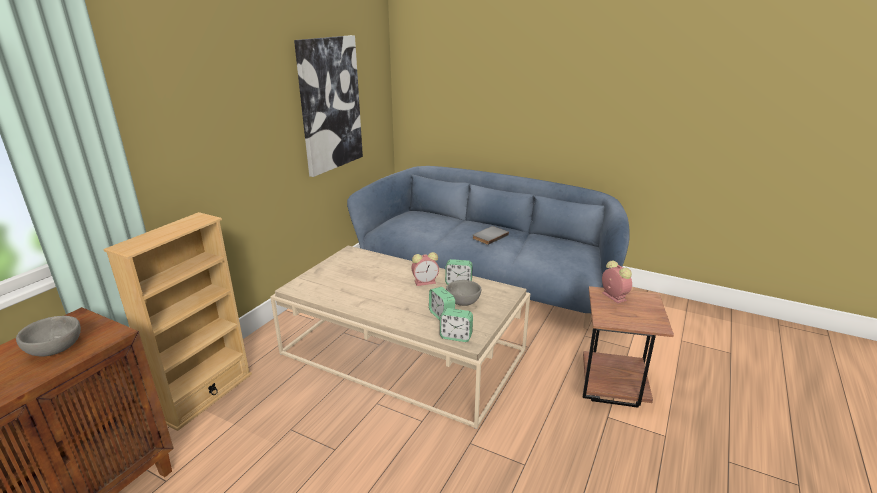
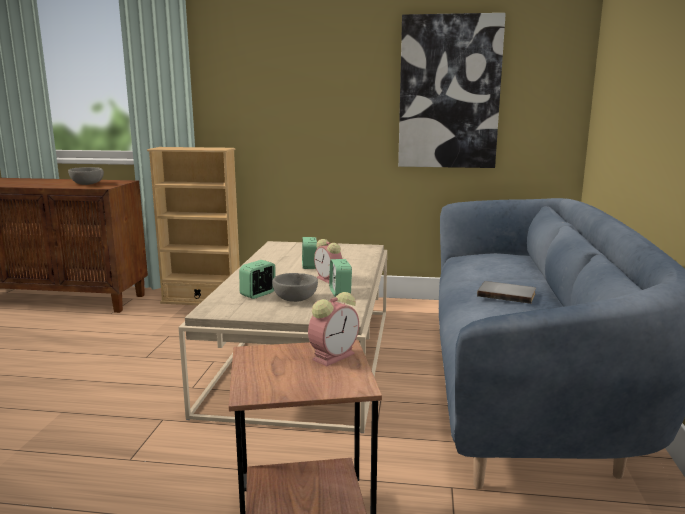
camera: 70 degrees right, 10 degrees down
(456, 336) = (216, 304): alarm clock -> alarm clock (309, 266)

